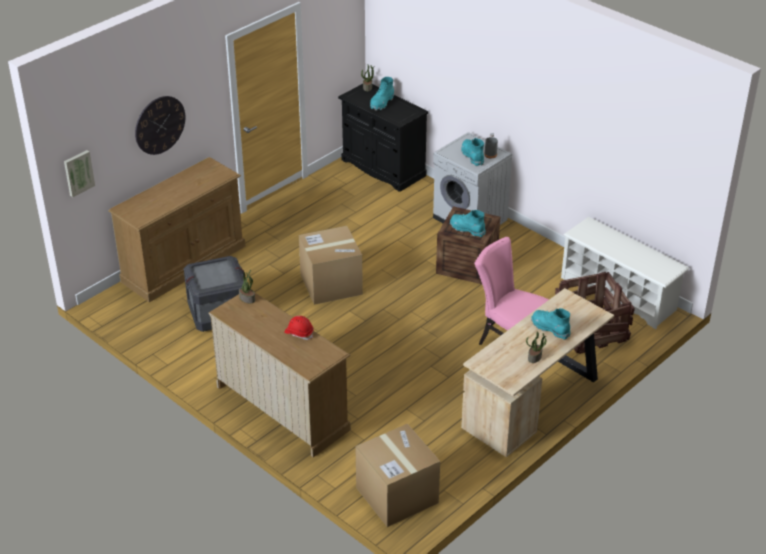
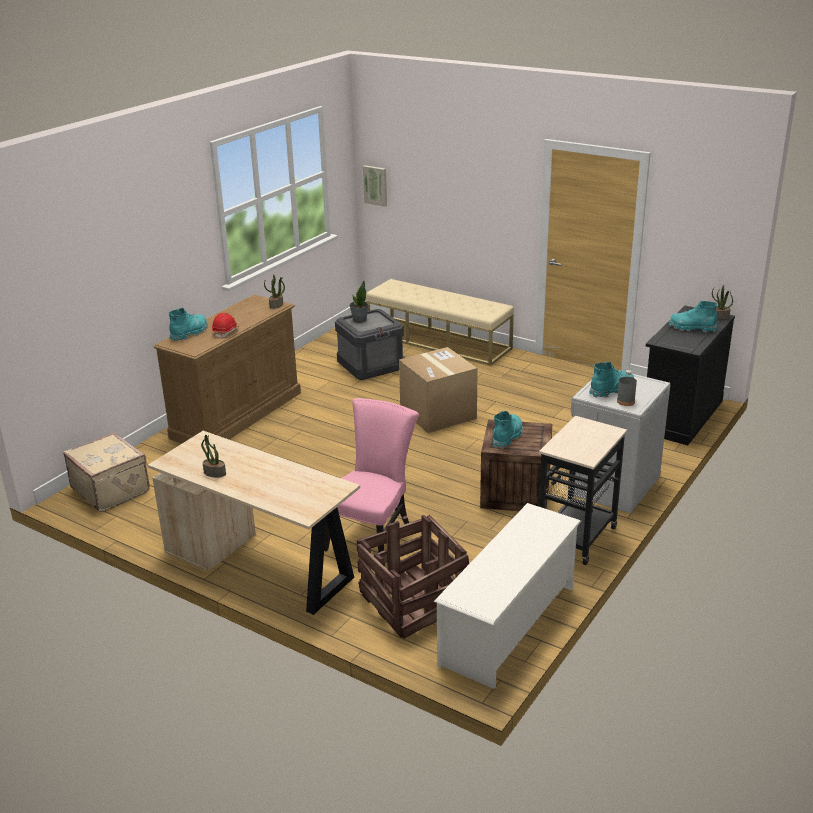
camera: 80 degrees right, 10 degrees down
(160, 125) = (457, 191): wall clock -> none
(185, 263) = (439, 341): brown cabinet -> beige bench
(206, 280) = (359, 320): none -> potted plant
(397, 495) = (111, 489): cardboard box -> beige suitcase
(532, 248) = (577, 539): none -> cart
(550, 328) = (272, 480): turquoise boot -> turquoise boot (189, 333)

